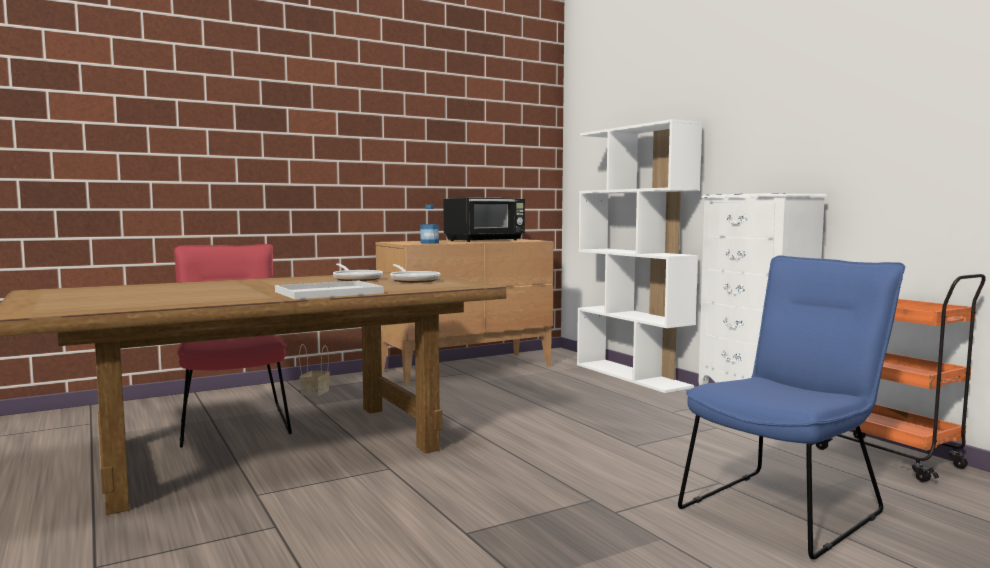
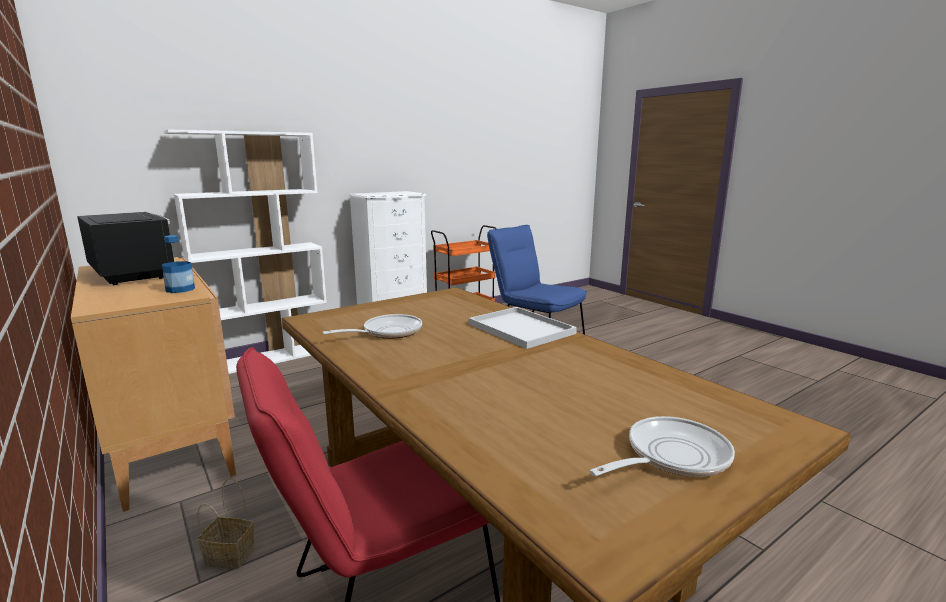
camera: 95 degrees left, 10 degrees up
(413, 280) = (405, 311): frying pan -> frying pan (671, 456)

